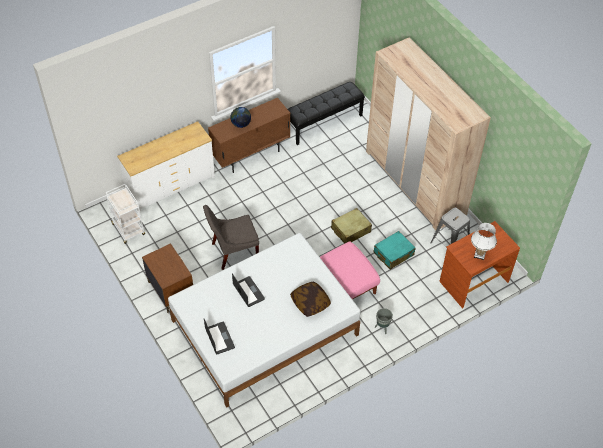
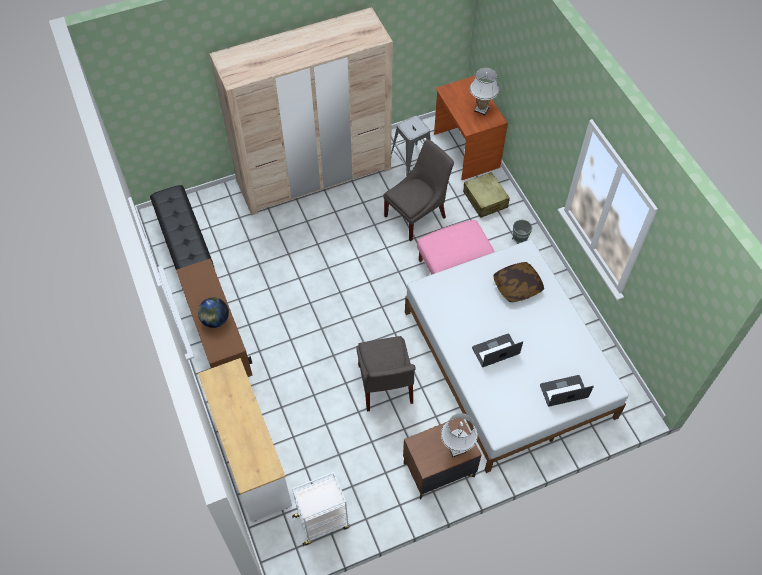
camera: 80 degrees left, 5 degrees up
(165, 274) = (456, 448): none -> white table lamp
(350, 230) = (374, 251): beige suitcase -> beige suitcase (485, 200)
(393, 254) = (417, 215): turquoise suitcase -> grey chair

